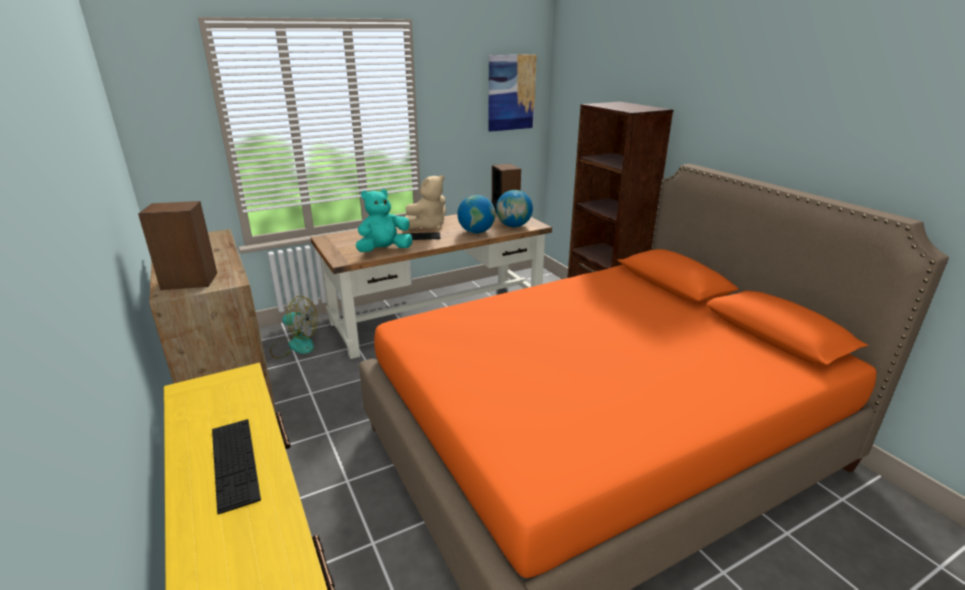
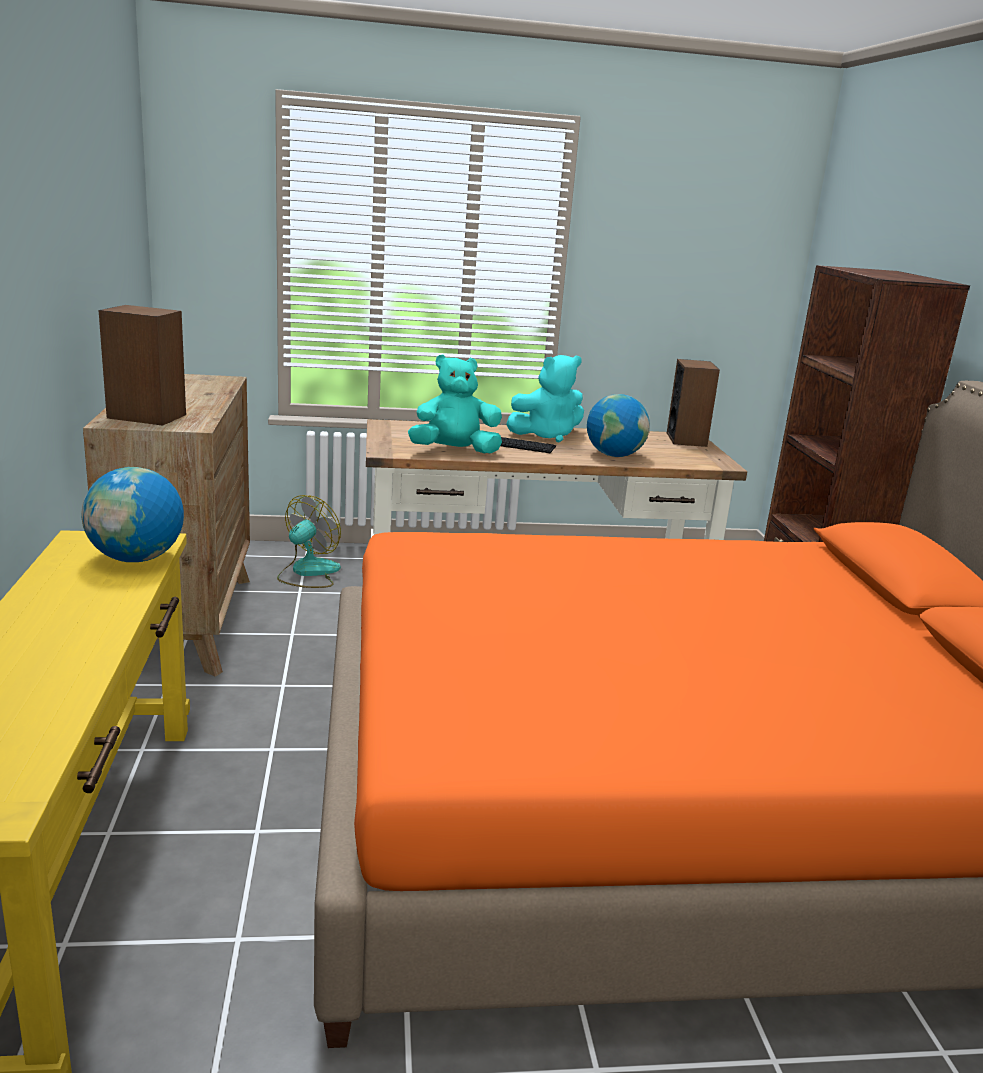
camera: 20 degrees right, 5 degrees down
(234, 462) = (72, 619): keyboard -> none
(294, 345) = (308, 573): fan -> fan turned 90 degrees counterclockwise
(428, 226) = (546, 435): beige plush toy -> turquoise plush toy
(511, 93) = (736, 248): picture -> none
(514, 226) = (683, 459): globe -> globe (136, 558)

